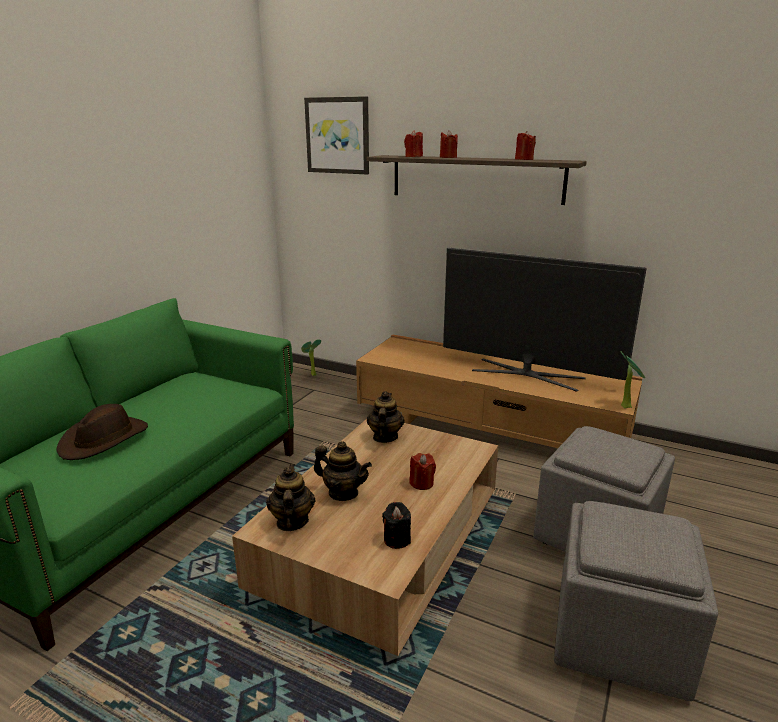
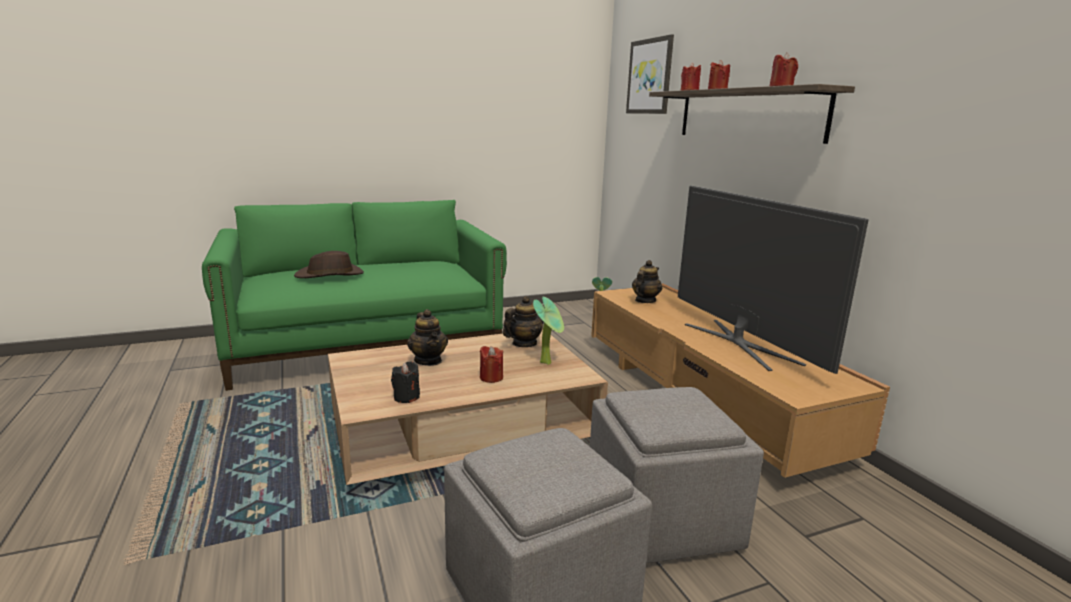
camera: 40 degrees right, 5 degrees down
(292, 522) = (369, 361): teapot -> teapot (645, 301)
(626, 406) = (806, 400): potted plant -> potted plant (548, 362)

